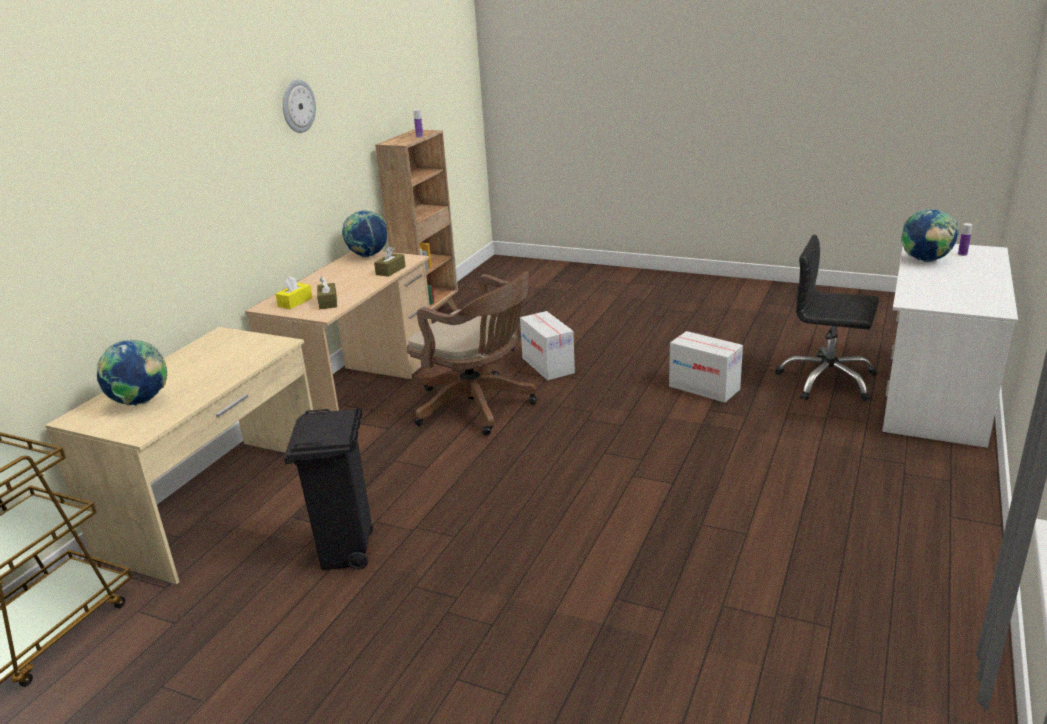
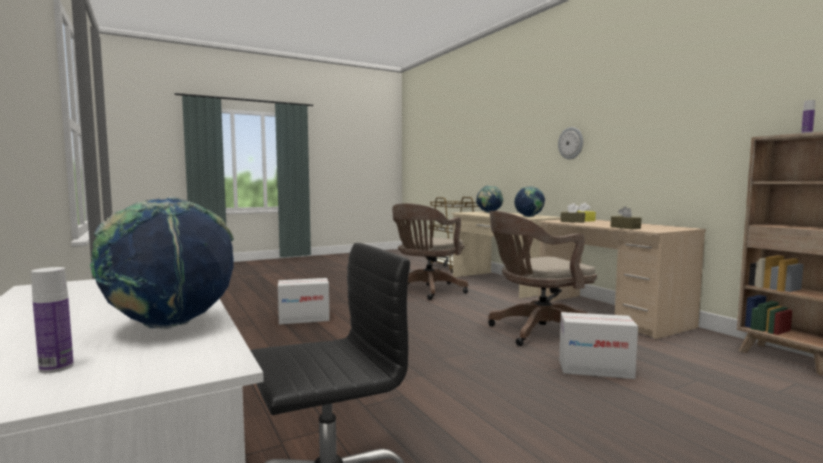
camera: 125 degrees right, 20 degrees down
(298, 106) = (672, 96): wall clock -> wall clock (571, 143)
(347, 554) = (426, 291): black trash can -> brown office chair
(368, 256) = (676, 228): globe -> globe (529, 217)
(704, 388) = (446, 413): cardboard box -> cardboard box (304, 319)

